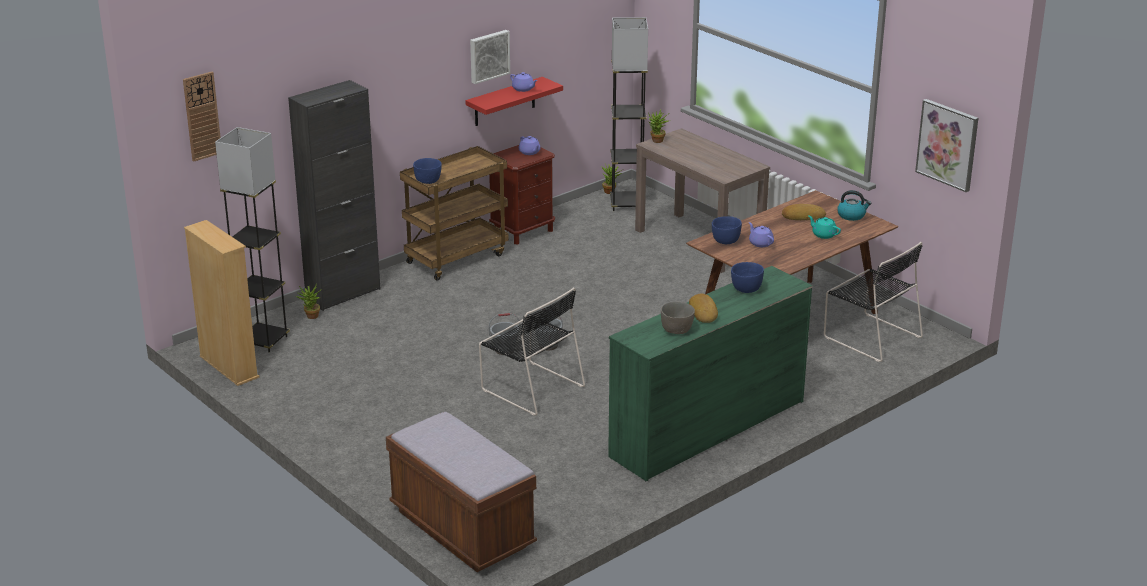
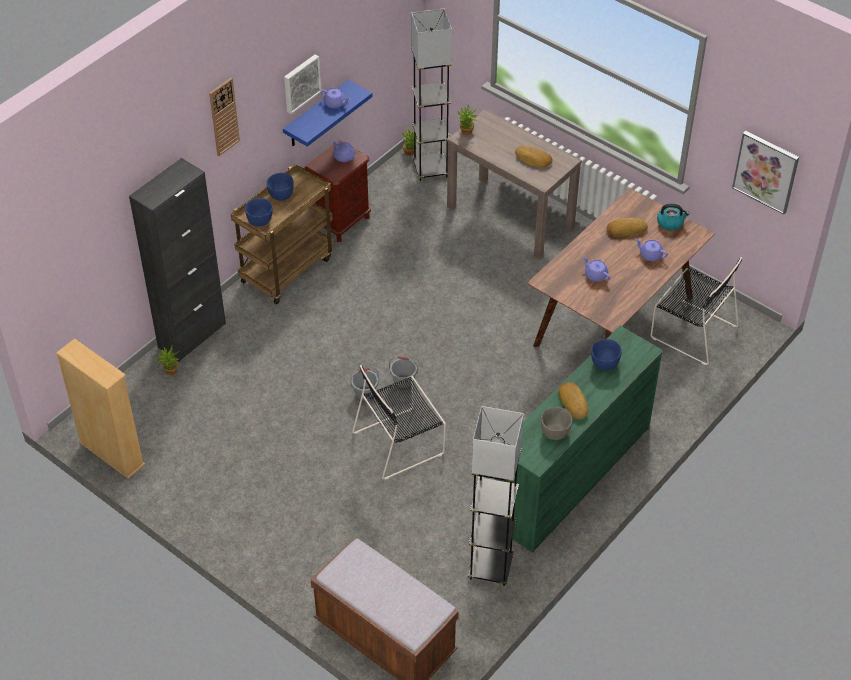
camera: 10 degrees left, 20 degrees up
(202, 116) = (54, 243): wall clock -> wall clock (223, 116)
(263, 341) = (134, 413): grey floor lamp -> grey floor lamp (490, 567)
(504, 102) = (316, 115): red shelf -> blue shelf
(530, 387) = (401, 442): black chair -> black chair turned 120 degrees clockwise
(719, 162) = (533, 159): none -> bread
(725, 241) = (562, 276): blue bowl -> blue bowl (280, 195)
(823, 234) = (650, 255): turquoise teapot -> purple teapot

